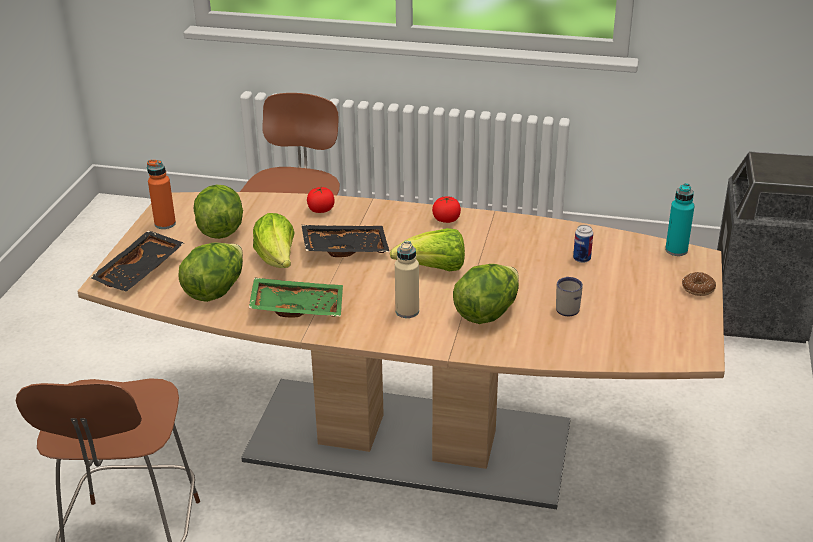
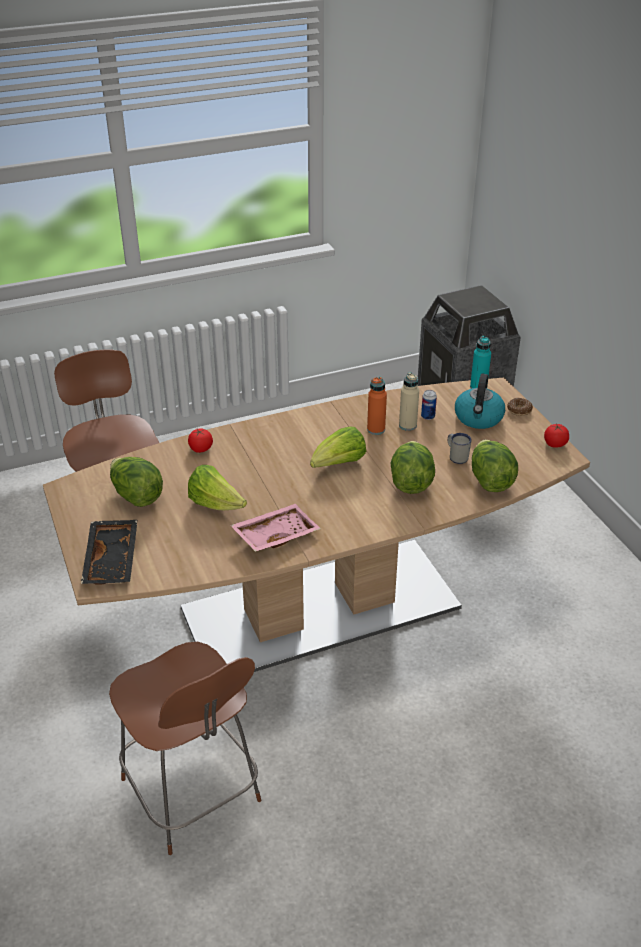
camera: 35 degrees left, 5 degrees up
(165, 224) = (83, 510): orange bottle -> orange bottle (376, 429)
(215, 290) = (195, 549): lettuce -> lettuce (490, 481)
(297, 307) = (275, 535): green tray -> pink tray
(345, 248) = (256, 473): black tray -> none
(407, 311) = (357, 504): beige bottle -> beige bottle (407, 425)
(446, 220) = (304, 421): tomato -> tomato (554, 444)
(639, 280) = (478, 418): none -> kettle

